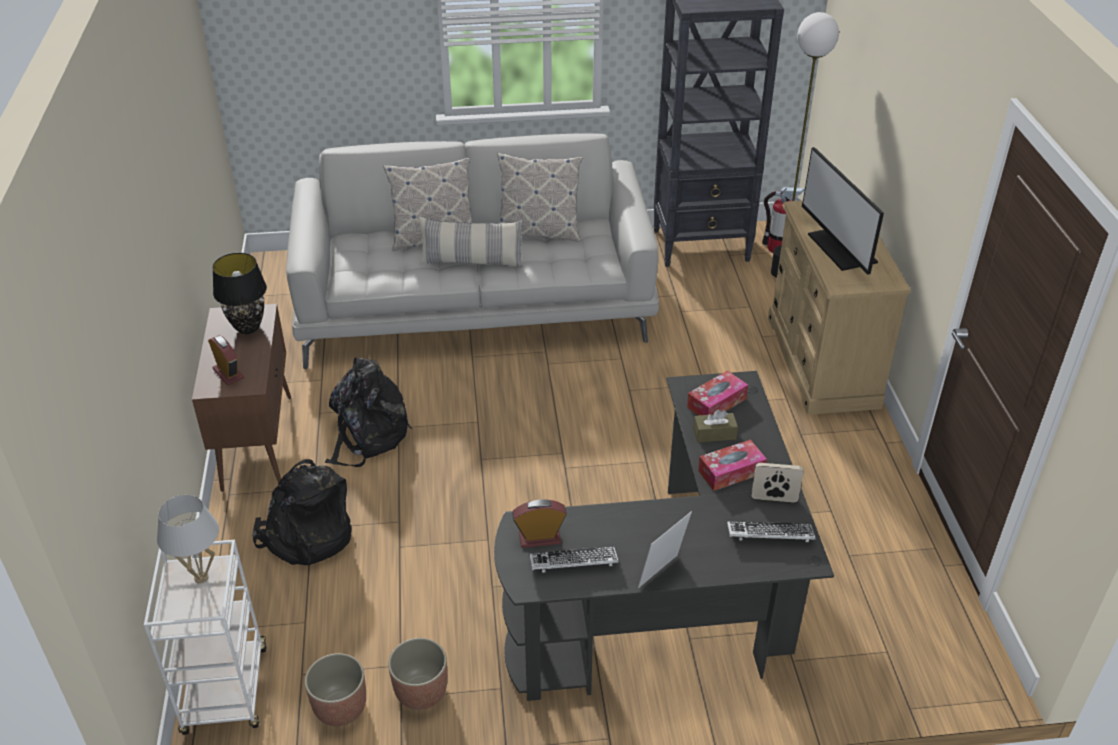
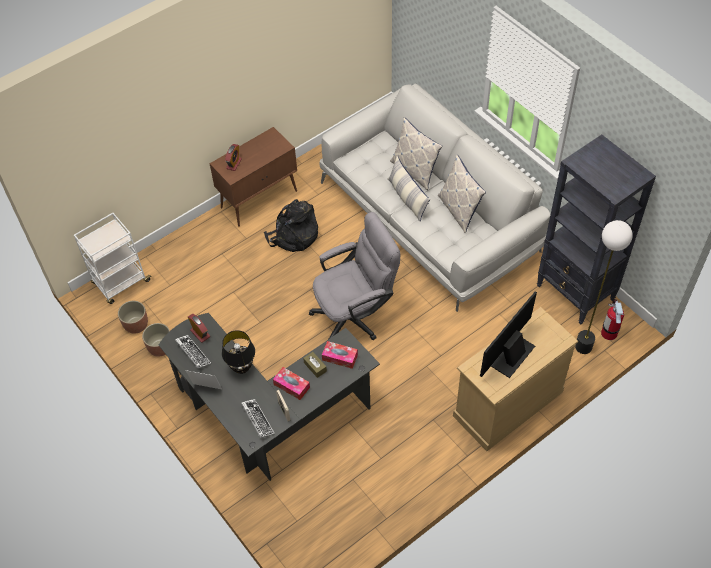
camera: 60 degrees right, 15 degrees up
(201, 578) = (113, 236): white table lamp -> none
(247, 327) = (269, 149): black table lamp -> black table lamp (242, 367)
(306, 536) = (216, 255): black backpack -> none
(568, 432) = (355, 314): none -> grey office chair

